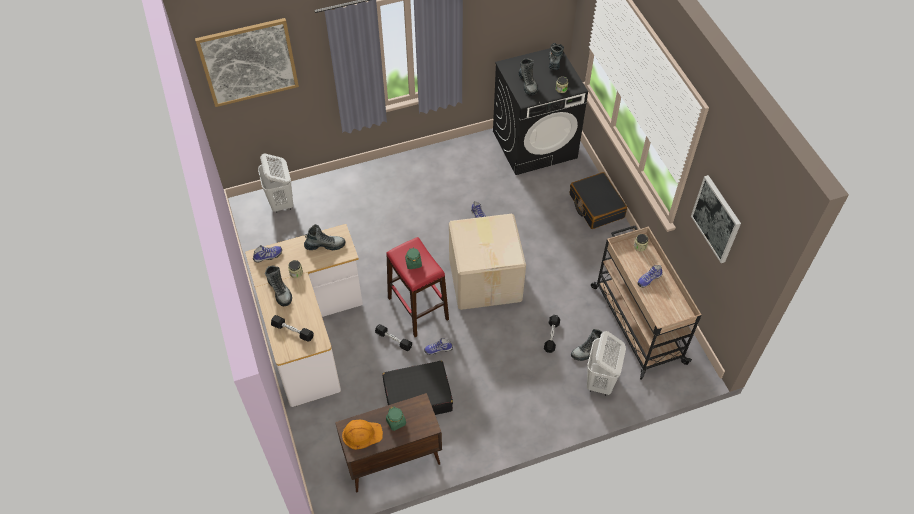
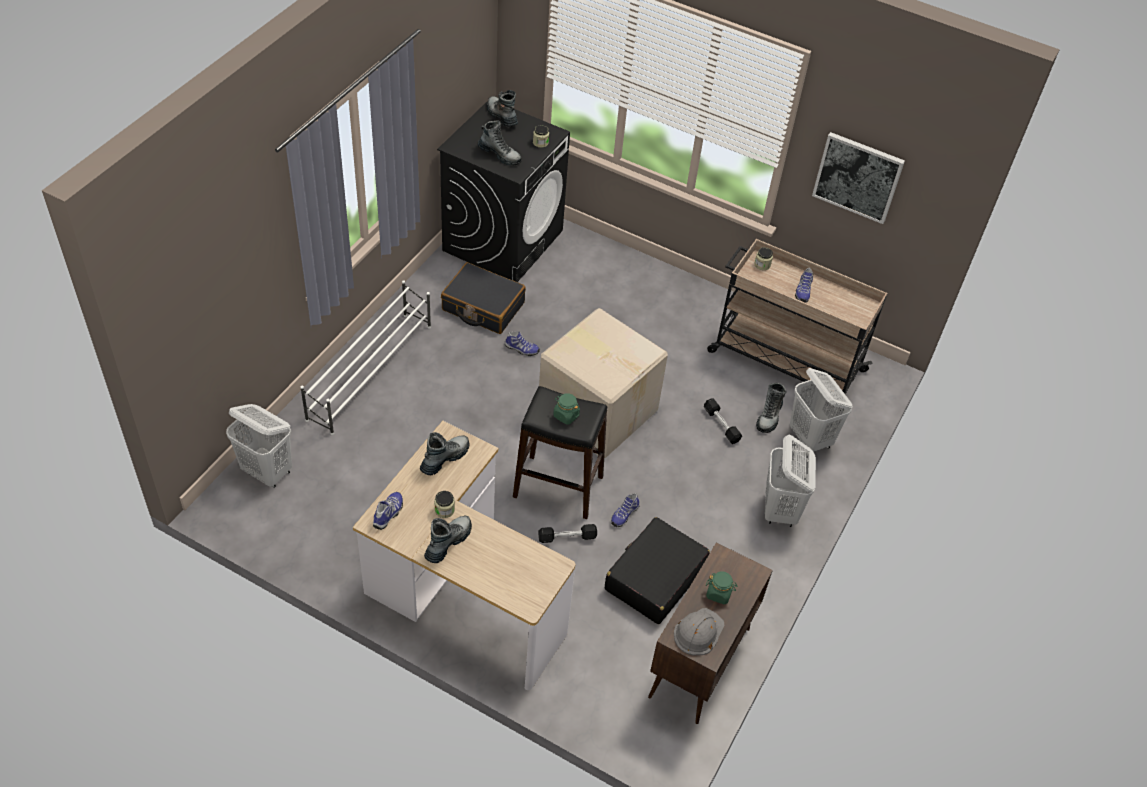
camera: 45 degrees left, 5 degrees down
(248, 62) = (199, 270): picture -> none
(280, 291) = (448, 542): boot -> boot turned 75 degrees counterclockwise
(292, 331) = (513, 575): black dumbbell -> none
(361, 434) = (698, 632): orange hard hat -> grey hard hat
(384, 180) = (371, 372): none -> white shoe rack
(418, 308) = (558, 486): red stool -> black stool
(533, 411) = (780, 510): none -> white laundry basket
(596, 206) = (630, 269): black suitcase -> black suitcase (483, 307)

